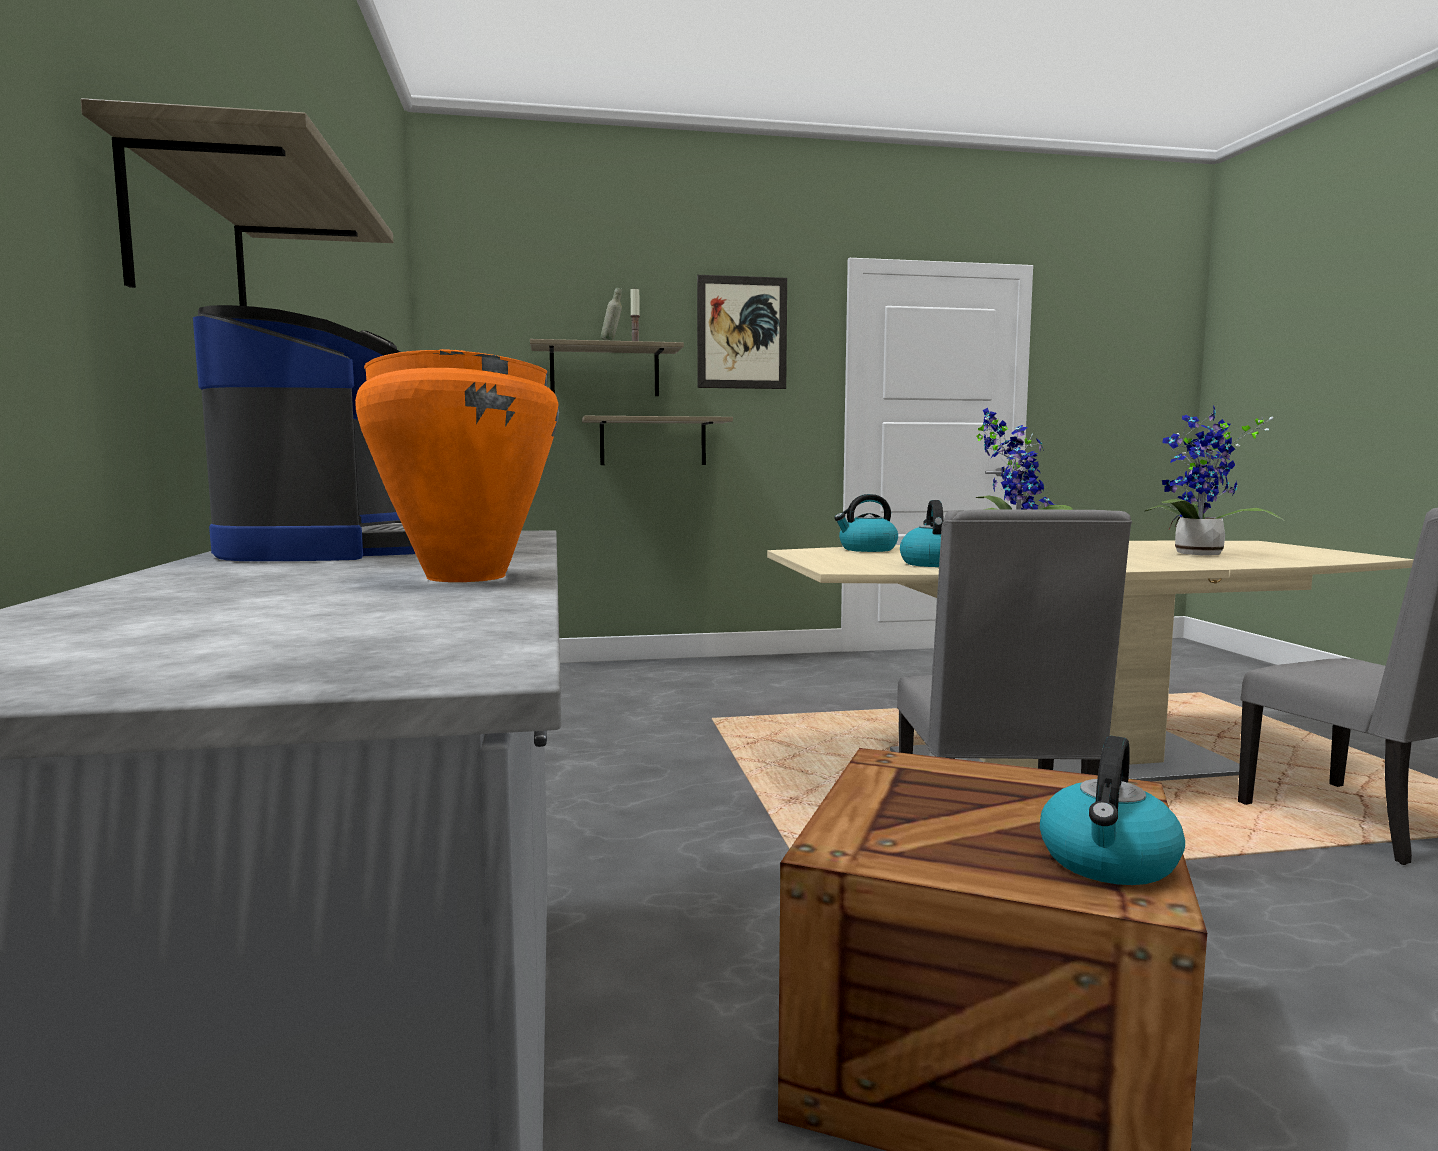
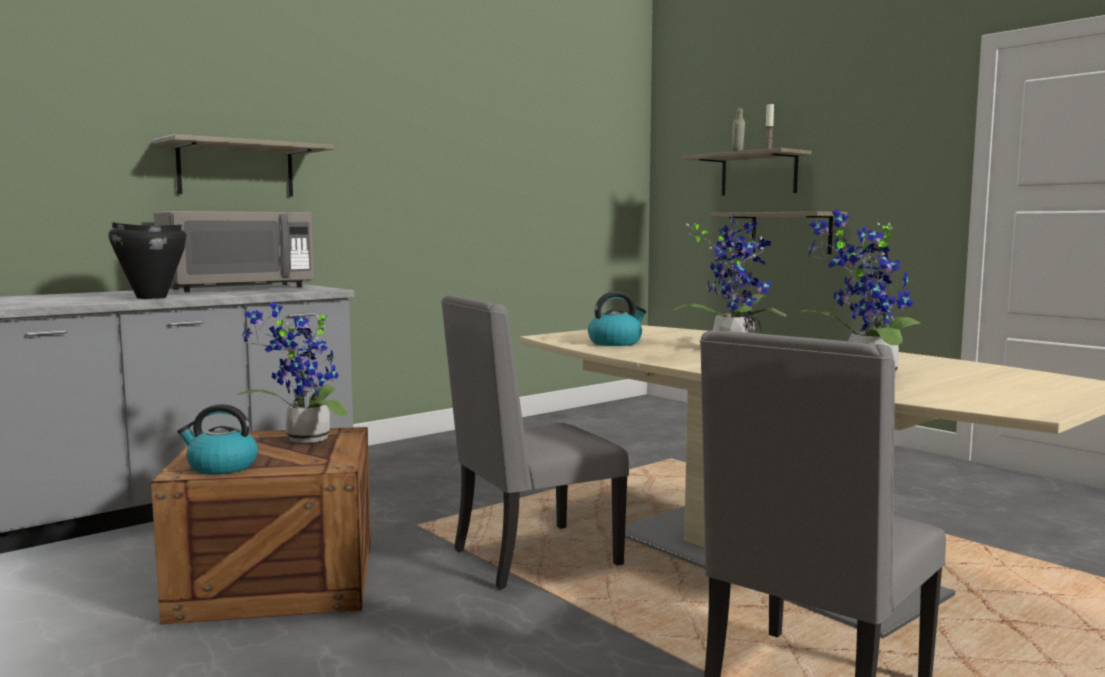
camera: 60 degrees right, 0 degrees up
(338, 549) = (237, 288): coffee machine -> grey microwave
(464, 577) = (151, 297): orange cooking pot -> black cooking pot
(742, 332) = (869, 129): picture -> none
(867, 549) = (681, 332): kettle -> none
(930, 791) = (303, 440): none -> potted plant

